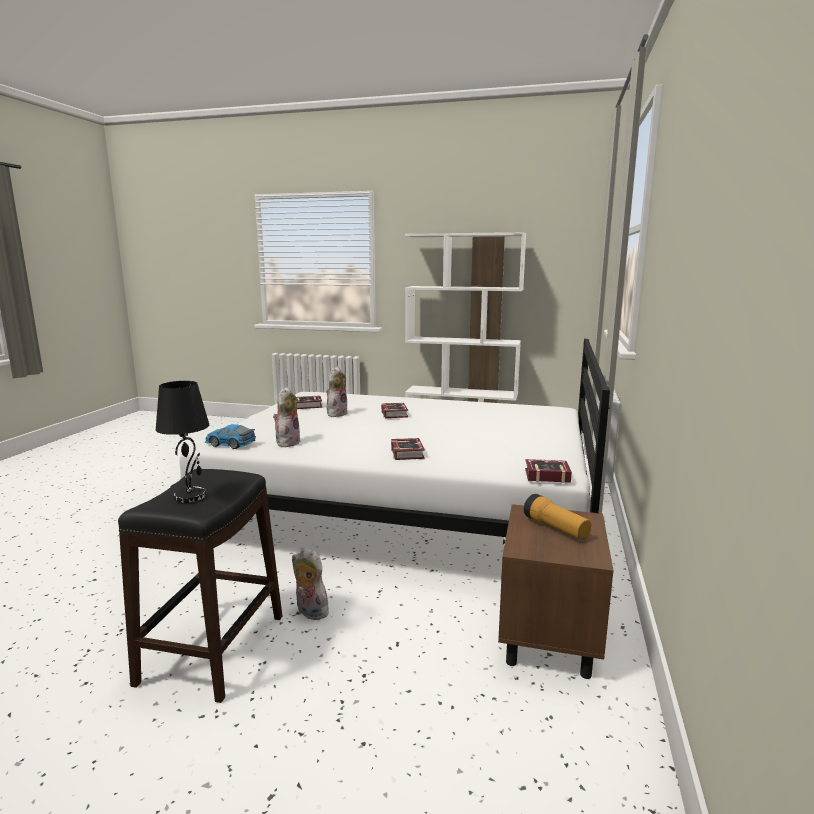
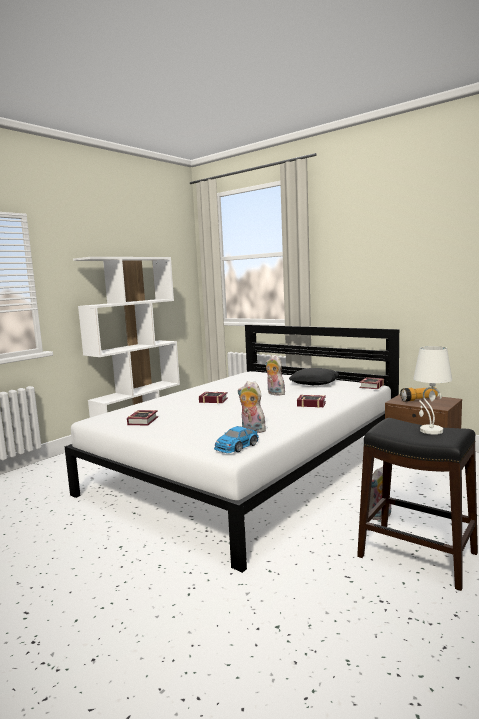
camera: 65 degrees left, 5 degrees down
(190, 496) = (430, 431): black table lamp -> white table lamp
(336, 413) = (185, 414): plush toy -> plush toy (274, 393)
(535, 443) = (314, 382): none -> black pillow

